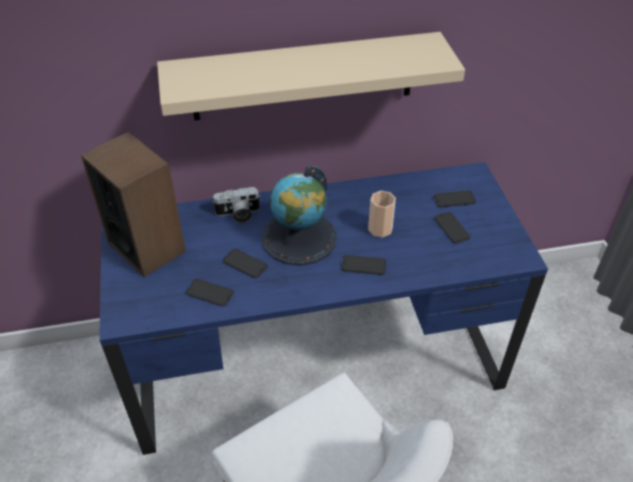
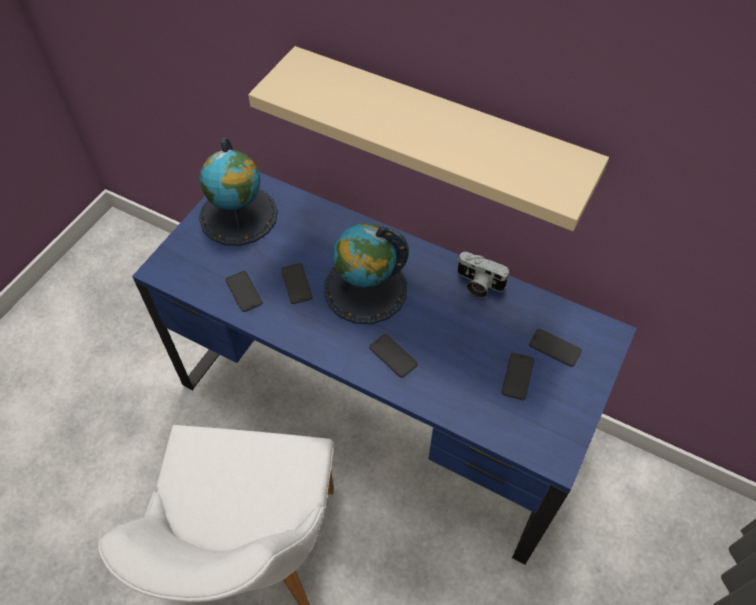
camera: 40 degrees right, 10 degrees up
(147, 246) = (239, 215): speaker -> globe
(238, 214) = (337, 231): camera -> camera (478, 284)
(380, 229) = (446, 330): cup -> none

